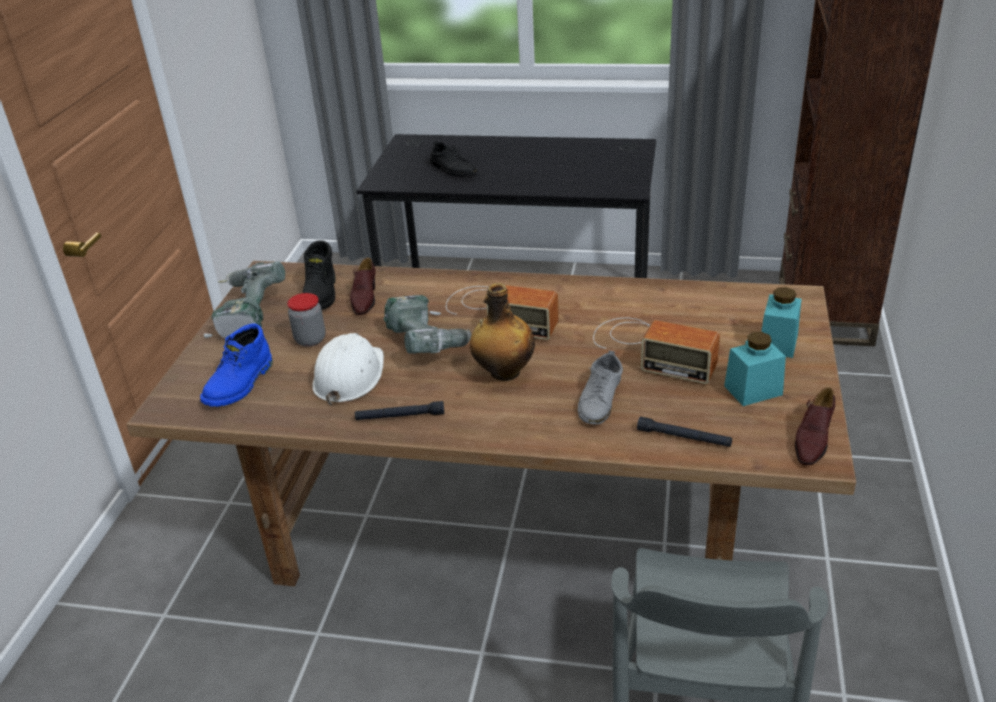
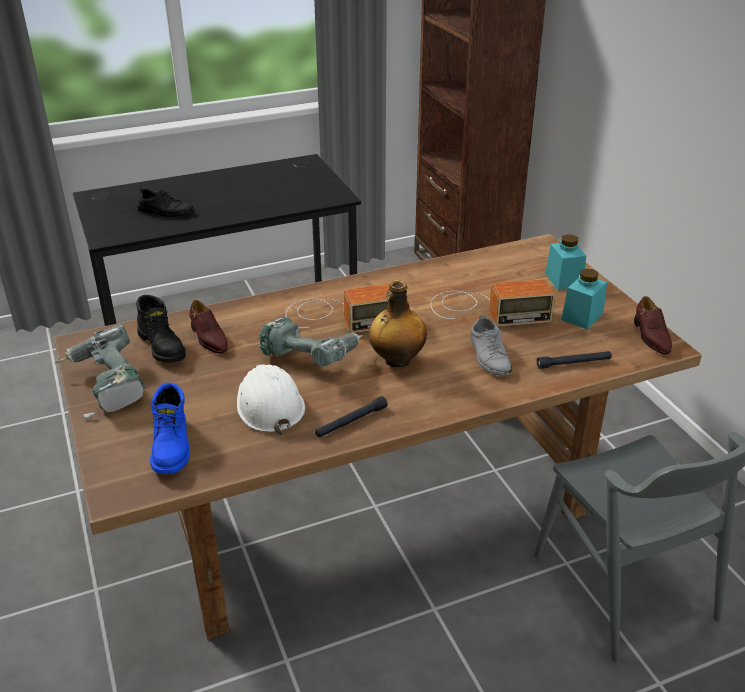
camera: 35 degrees left, 0 degrees up
(310, 339) = (197, 387): jar -> none

